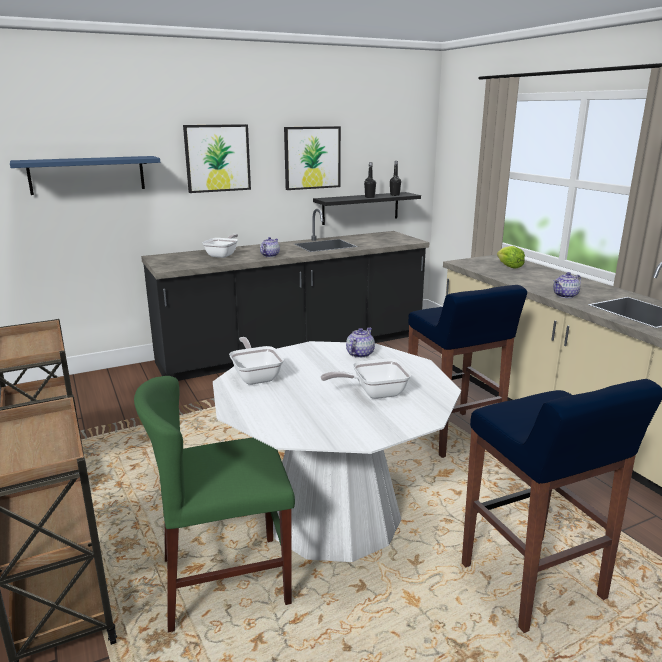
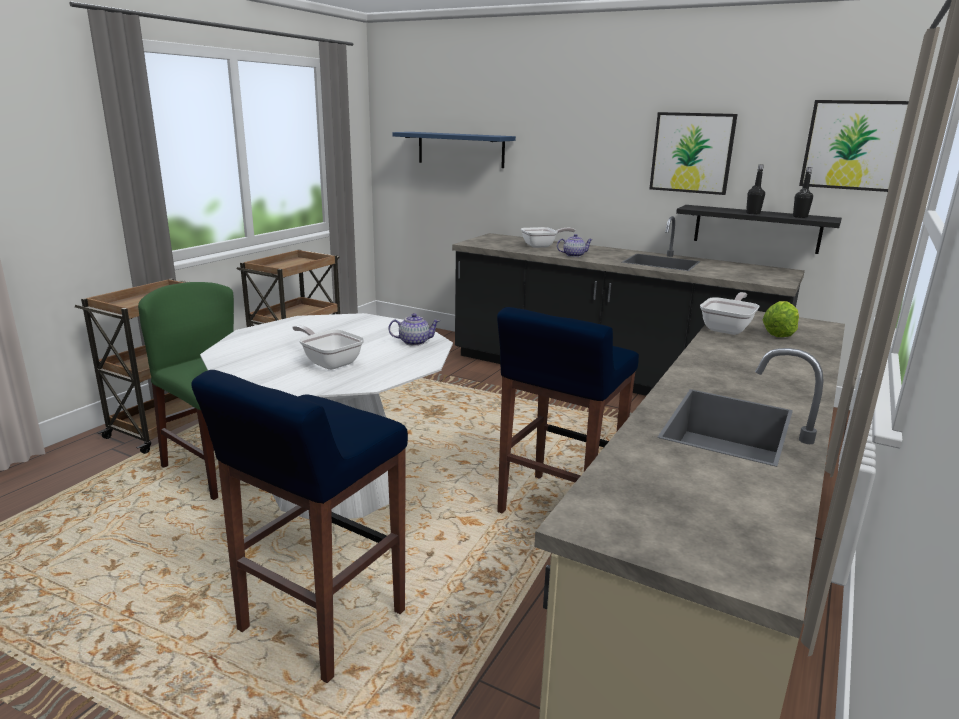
camera: 55 degrees right, 0 degrees up
(217, 158) = (576, 144): picture -> picture (853, 145)
(256, 376) = (320, 323): frying pan -> frying pan (728, 328)
(565, 295) = (705, 374): teapot -> none

